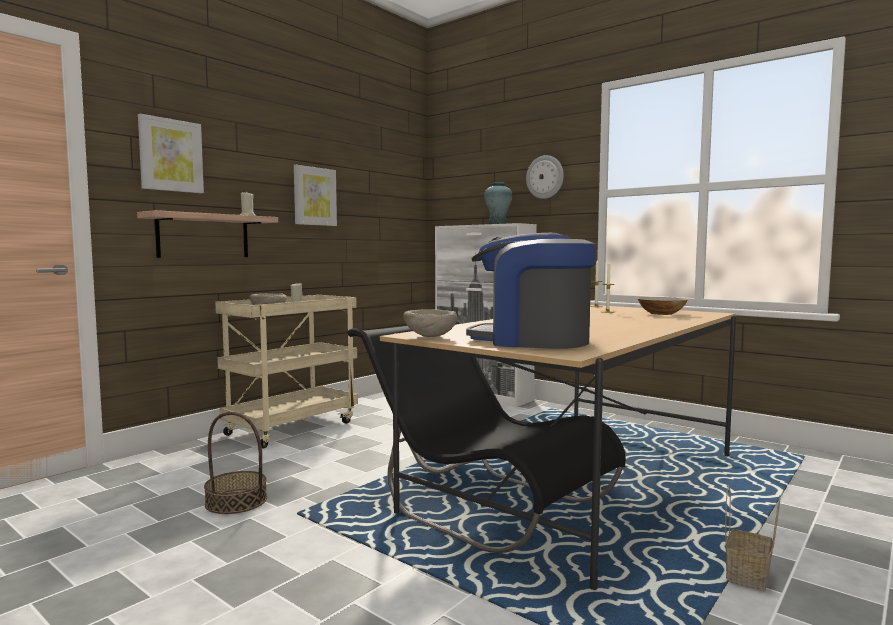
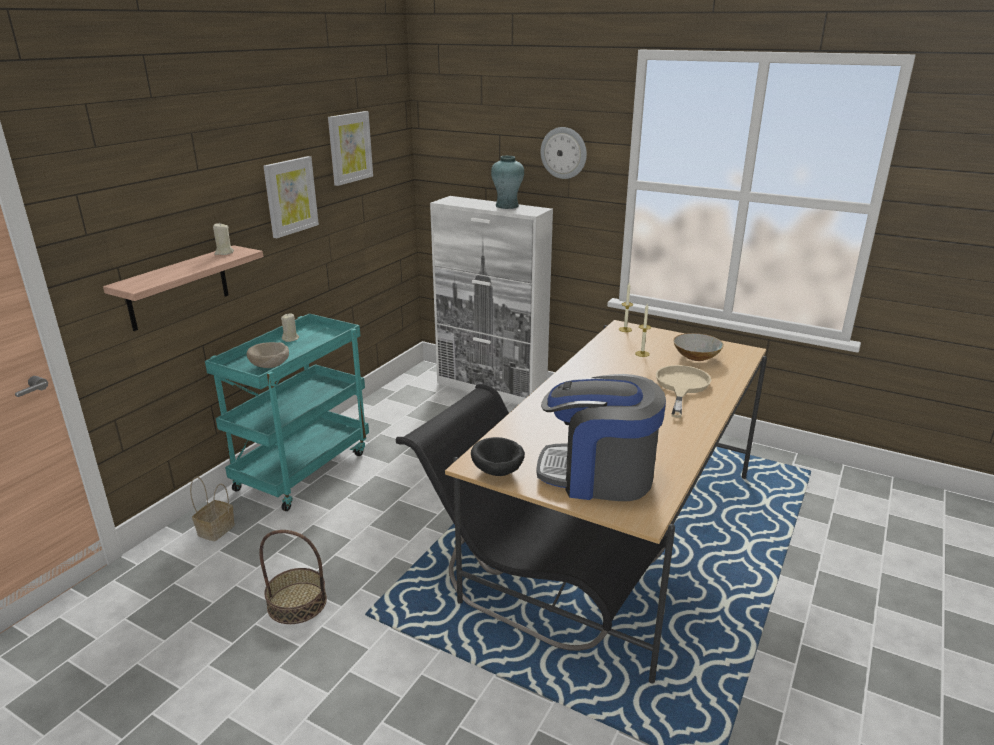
camera: 10 degrees left, 20 degrees up
(171, 155) = (126, 204): picture -> picture (349, 147)
(292, 427) = (303, 469): beige cart -> turquoise cart
(429, 337) = (497, 472): beige bowl -> black bowl
(640, 320) = (681, 387): none -> beige frying pan
(748, 577) = (769, 648): basket -> basket (216, 531)

